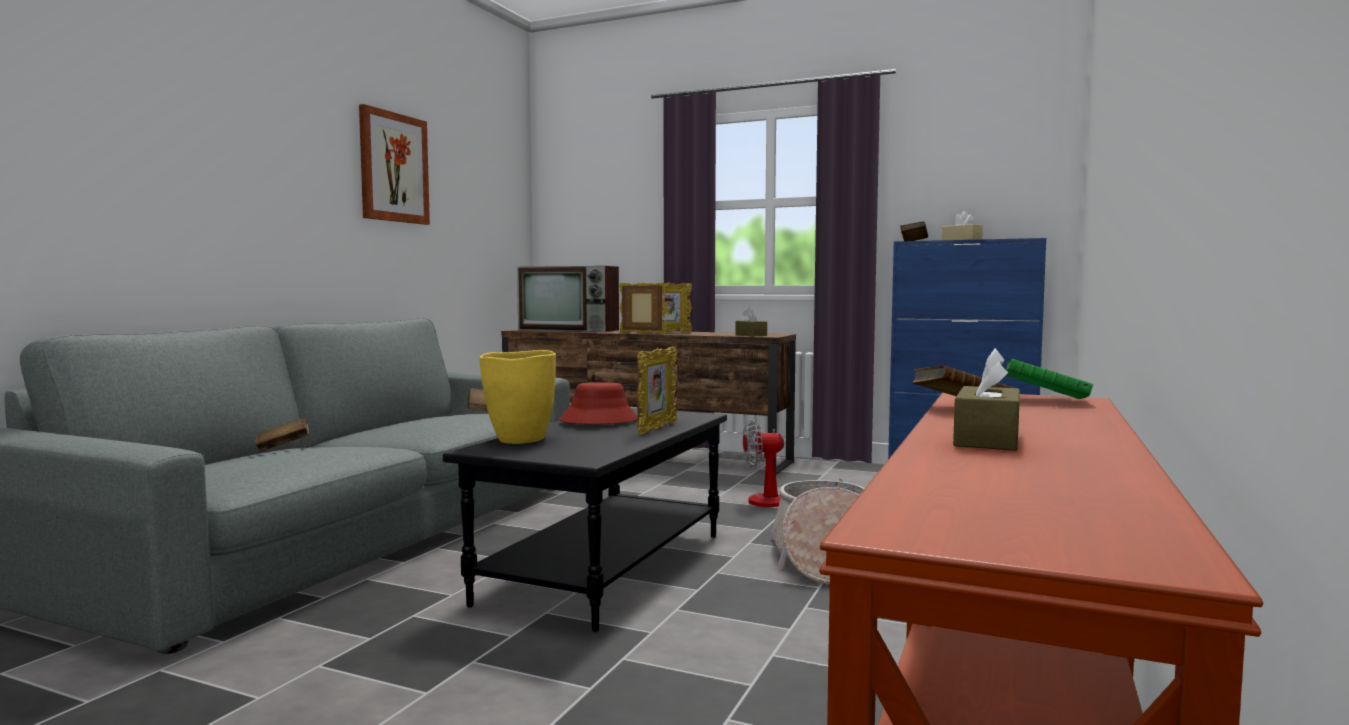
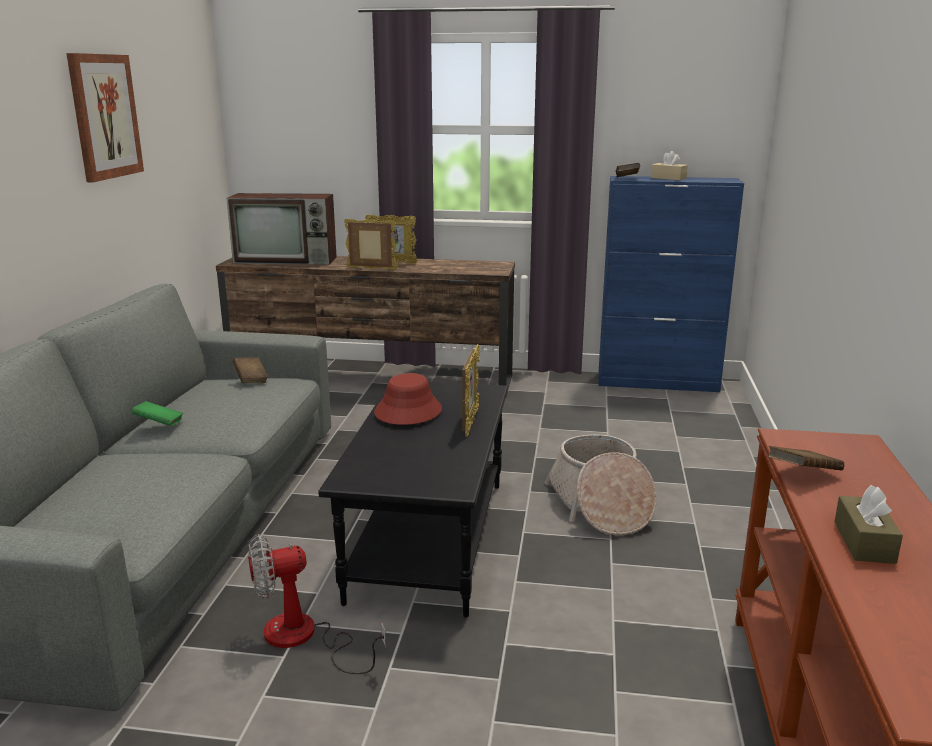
camera: 15 degrees left, 15 degrees up
(283, 447) = (110, 472): brown book -> none
(520, 440) = (367, 457): yellow vase -> none
(751, 335) = (479, 270): brown tissue box -> none
(778, 505) = (528, 438): fan -> fan (304, 638)
(1045, 400) = (843, 447): green book -> green book (159, 424)

